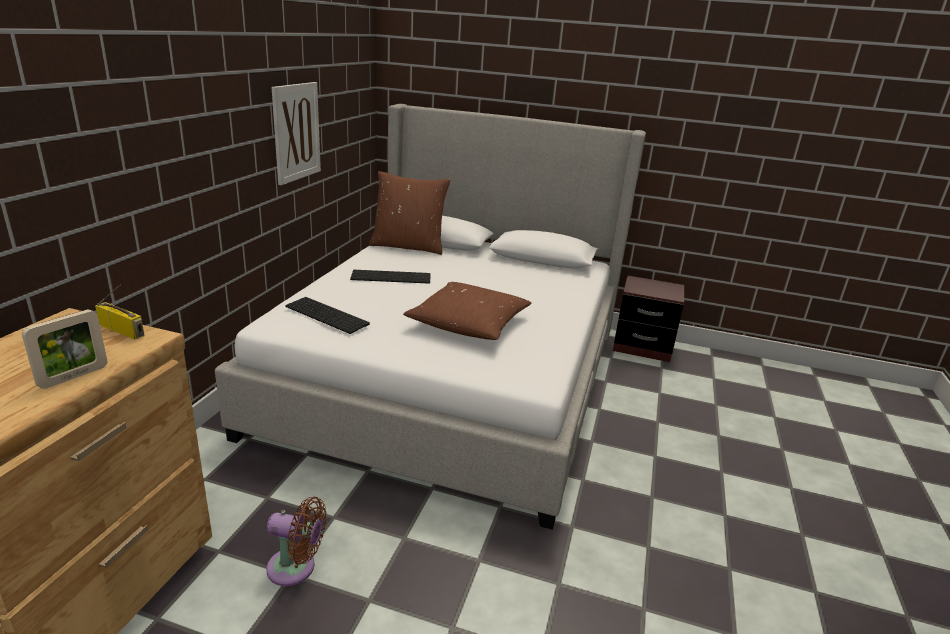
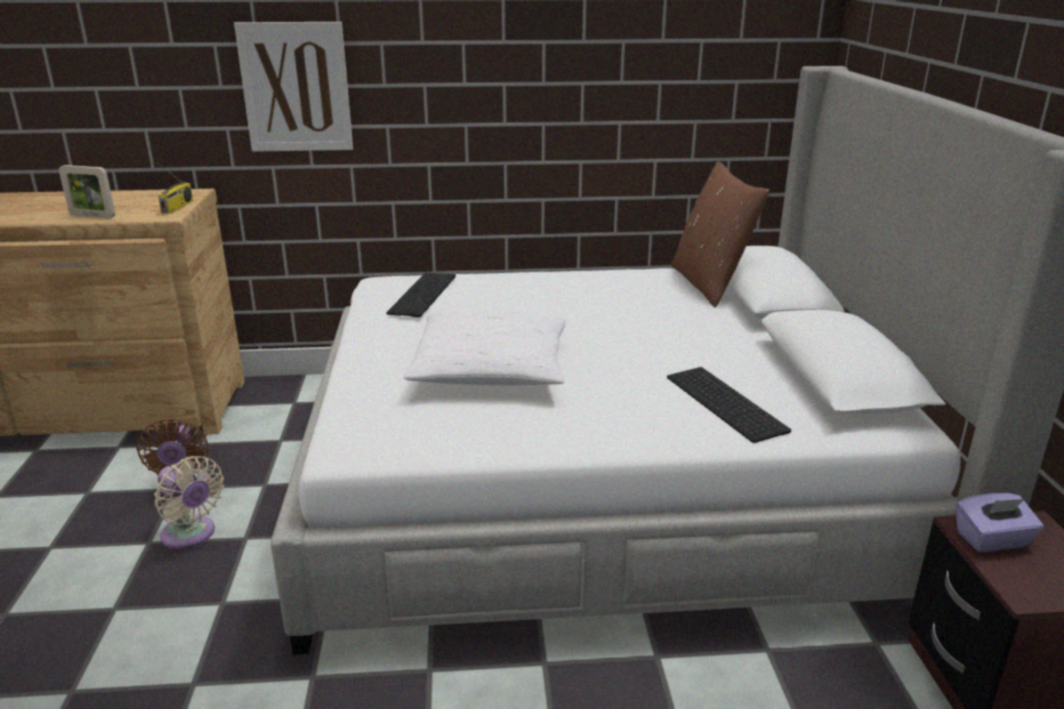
camera: 70 degrees right, 0 degrees up
(296, 132) = (591, 84): picture -> picture (296, 87)
(377, 570) = (191, 535): none -> beige fan
(392, 276) = (583, 298): keyboard -> keyboard (728, 403)
(469, 323) = (491, 370): brown pillow -> white pillow
(642, 289) = (992, 540): none -> purple tissue box

